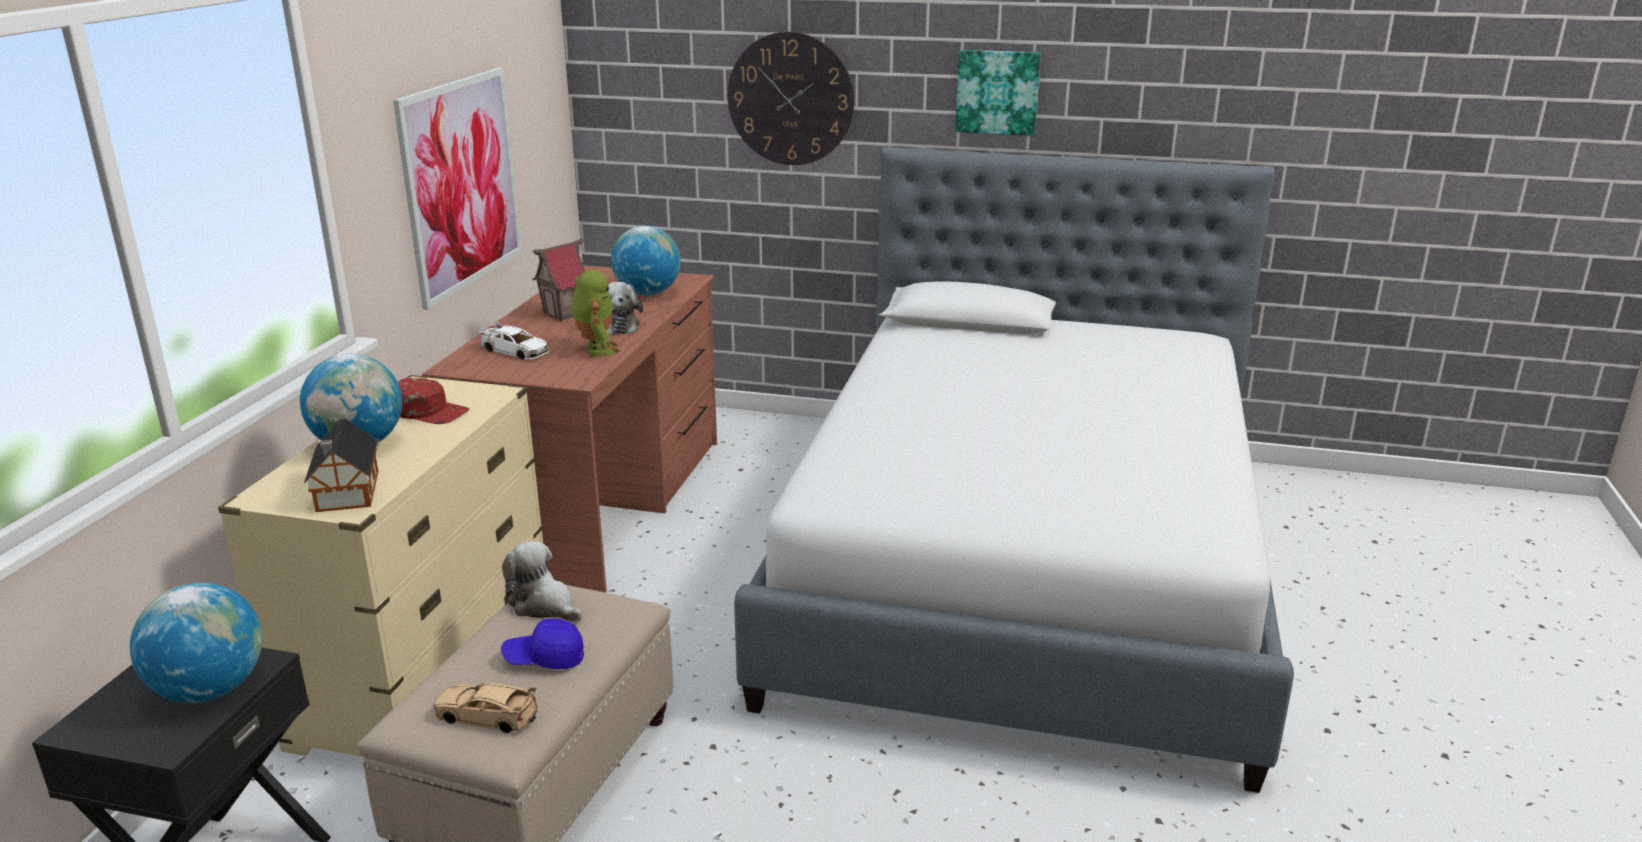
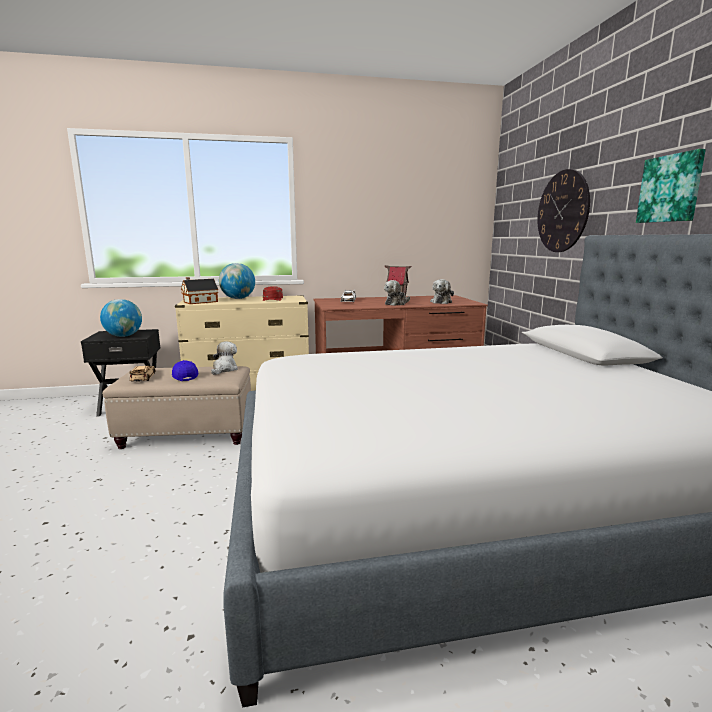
camera: 65 degrees right, 10 degrees down
(462, 183) = (387, 239): picture -> none
(596, 350) = (365, 305): toy robot -> none
(647, 293) = (441, 302): globe -> plush toy

